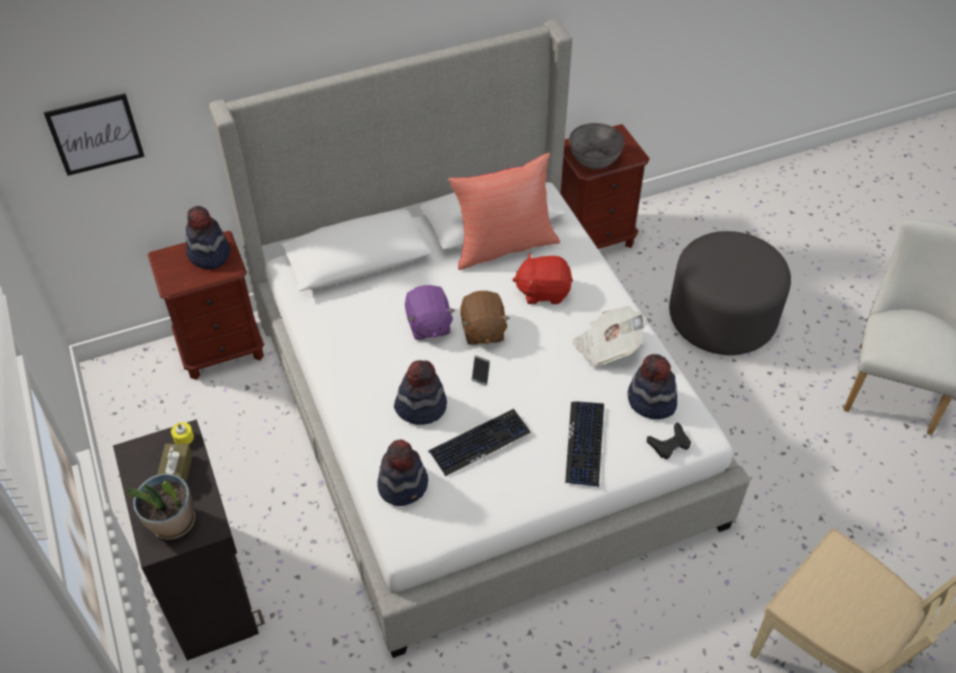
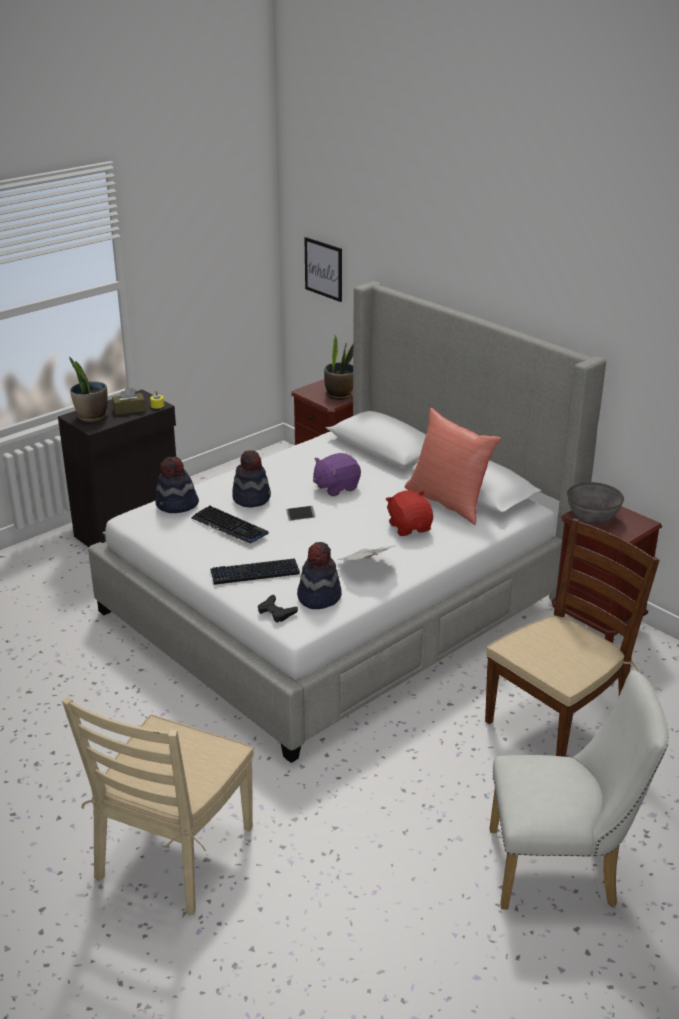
camera: 70 degrees right, 20 degrees down
(209, 254) = (339, 395): hat -> potted plant
(482, 331) = (346, 509): brown plush toy -> none
(722, 318) = (557, 722): grey ottoman -> brown chair

